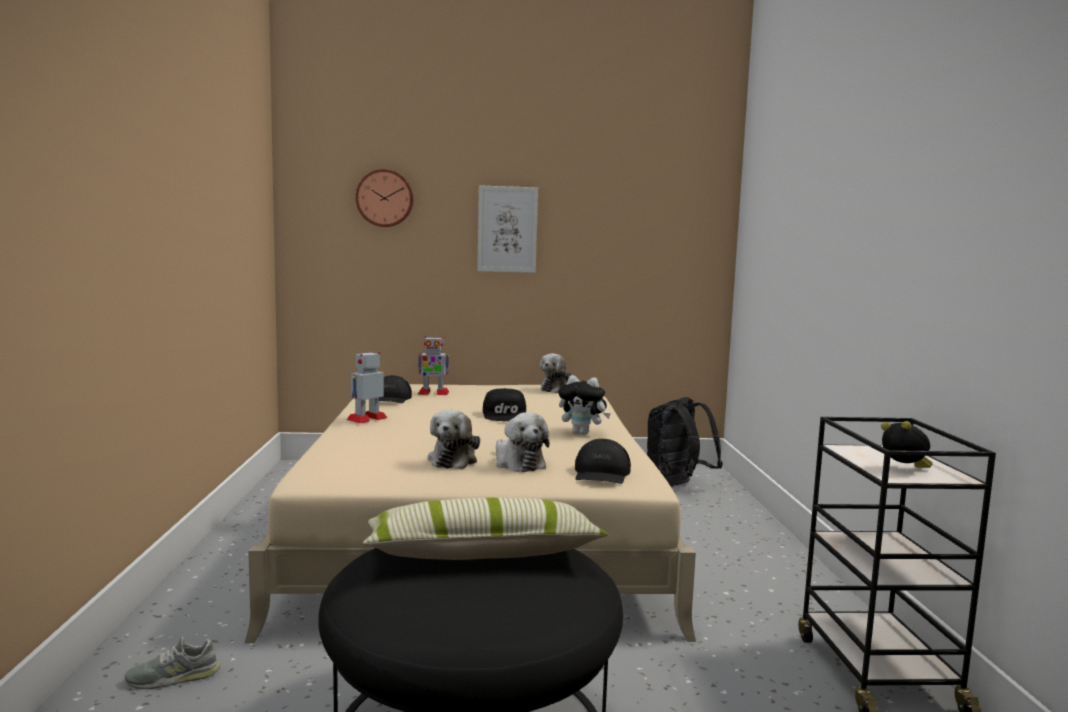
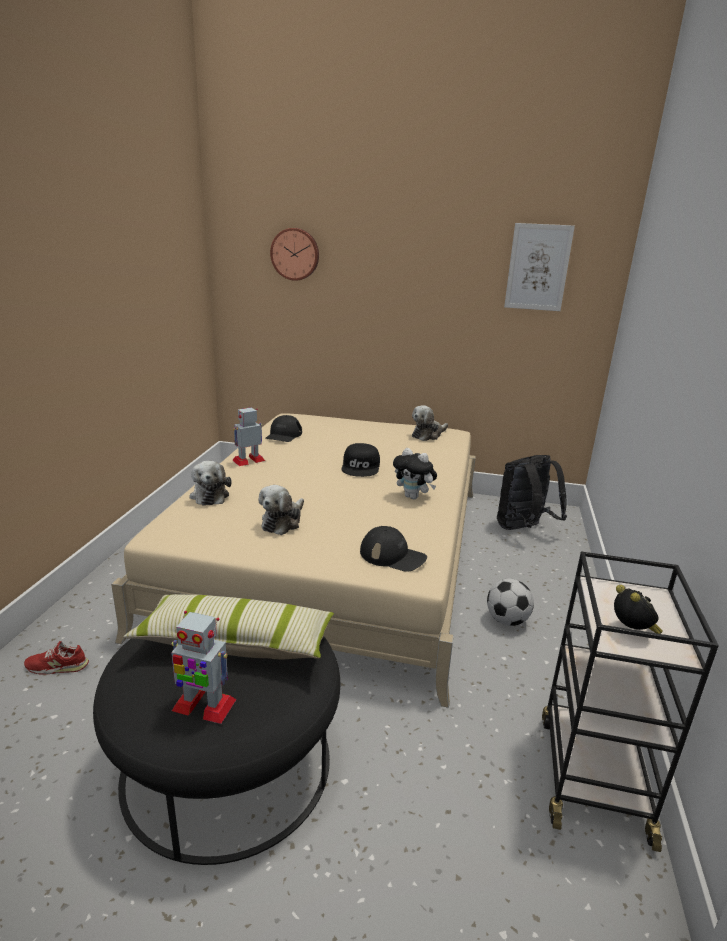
camera: 15 degrees right, 15 degrees up
(173, 677) = (57, 666): grey shoe -> red shoe
(433, 393) = (322, 430): toy robot -> toy robot (203, 705)
(507, 229) = (400, 285): picture -> picture (538, 267)
(518, 463) = (332, 532): plush toy -> plush toy (210, 495)
(601, 473) = (393, 556): black cap -> black cap turned 90 degrees counterclockwise
(709, 562) = (507, 620): none -> football

